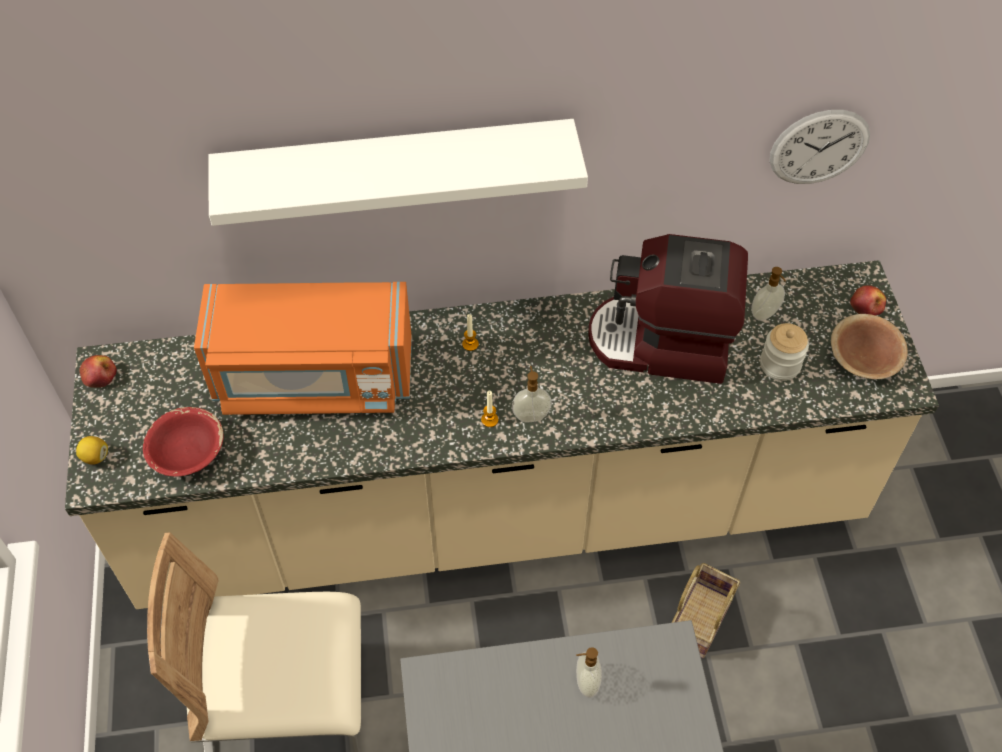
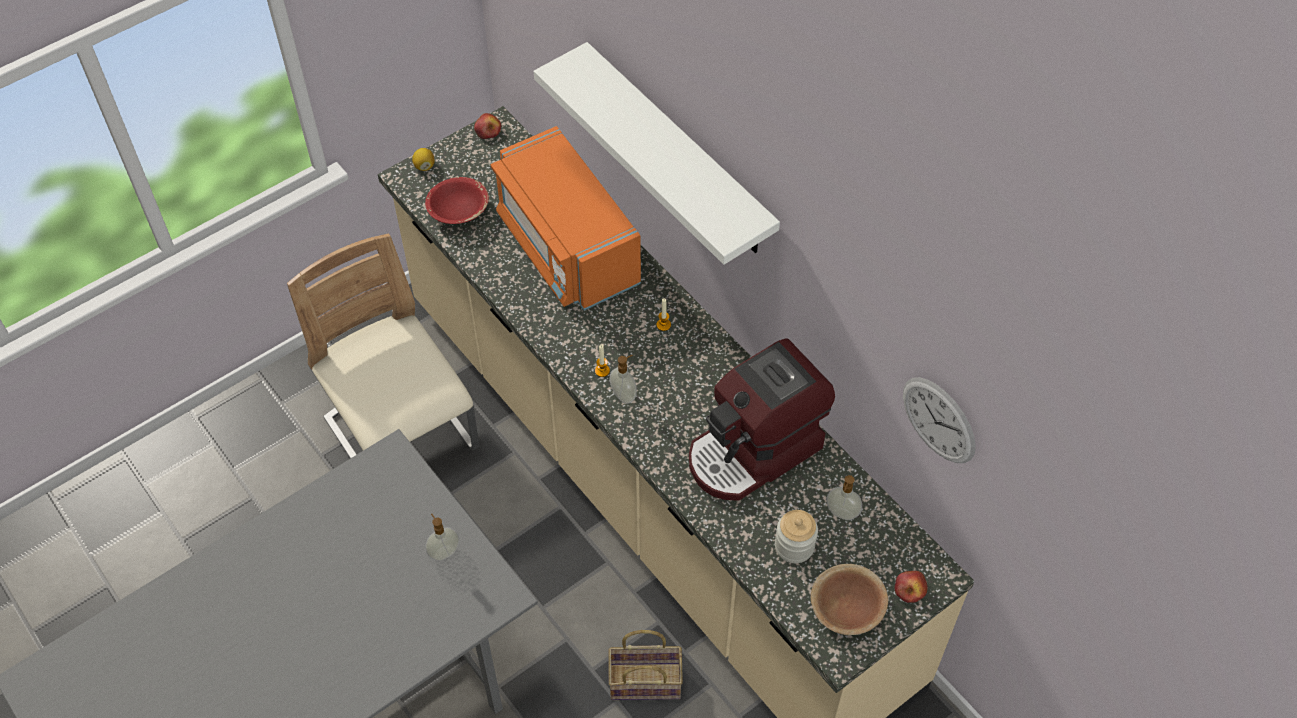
camera: 60 degrees right, 0 degrees up
(662, 344) = (754, 452): coffee machine -> coffee machine turned 105 degrees counterclockwise

